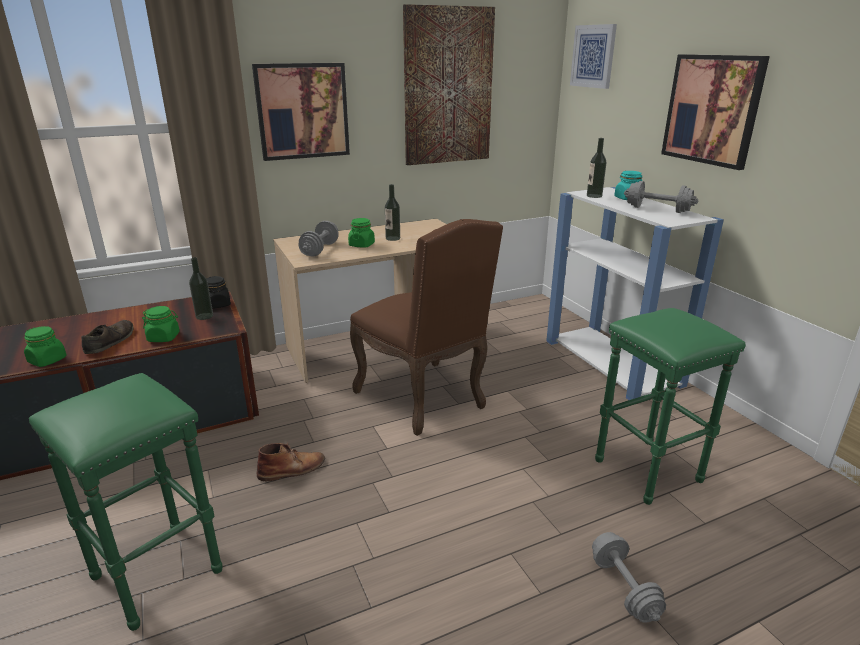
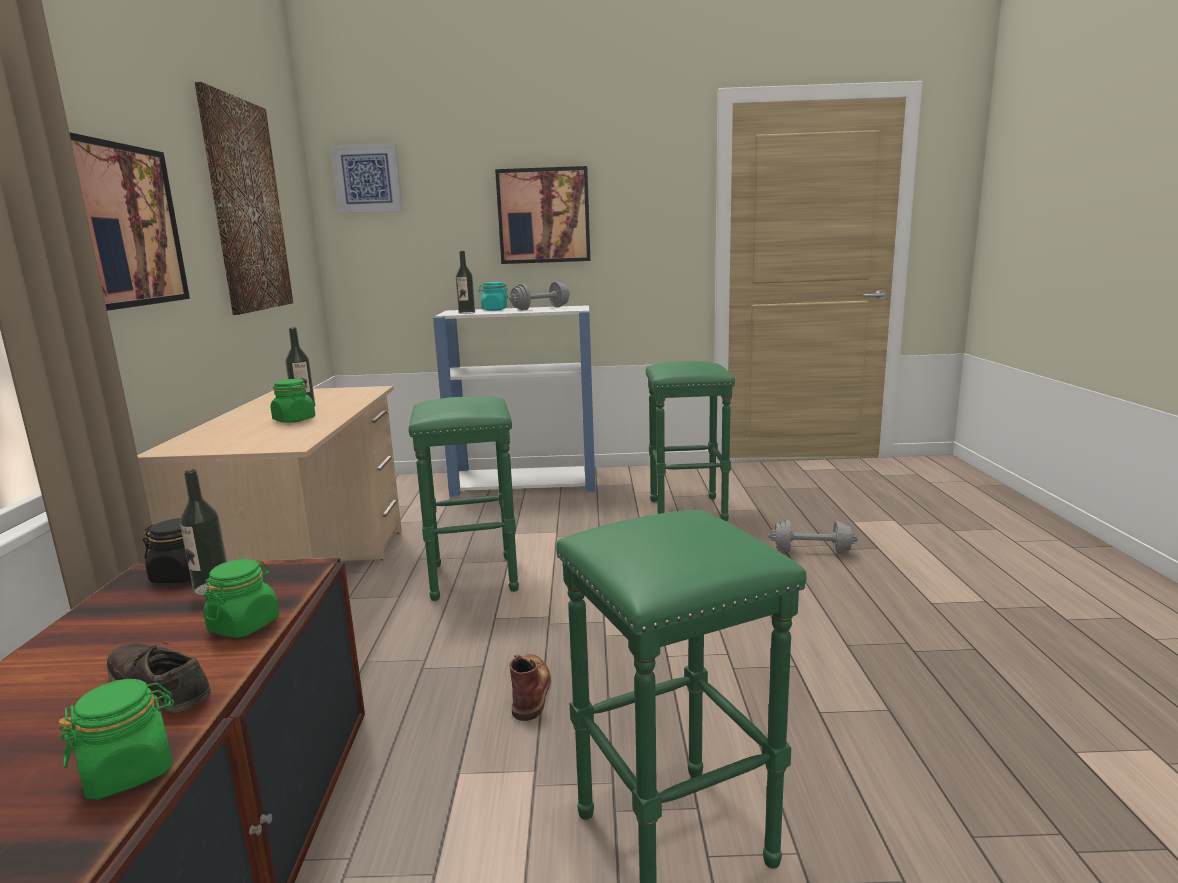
camera: 65 degrees left, 10 degrees down
(320, 250) = (261, 437): grey dumbbell -> none
(423, 399) = (476, 578): brown chair -> green stool

